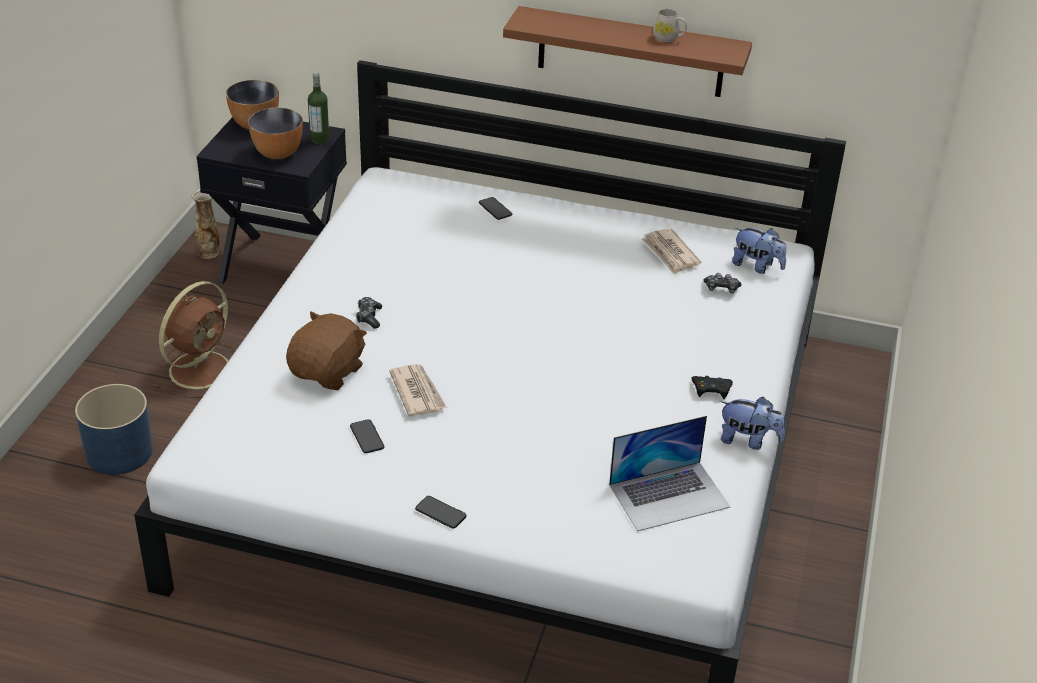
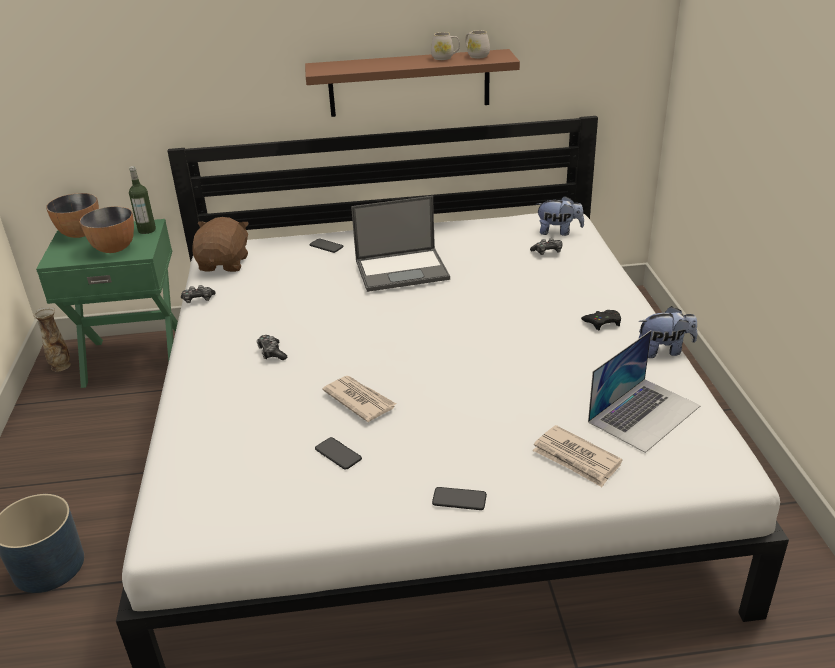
camera: 20 degrees left, 5 degrees down
(202, 368) = (99, 461): brown fan -> none
(283, 266) = (135, 358): black nightstand -> green nightstand
(328, 372) = (263, 409): brown plush toy -> brown plush toy (225, 264)
(334, 235) = (198, 299): none -> game controller
(553, 263) = (403, 269): none -> laptop
(670, 254) = (489, 240): newspaper -> newspaper (576, 459)
(704, 44) = (476, 55): none -> white mug

